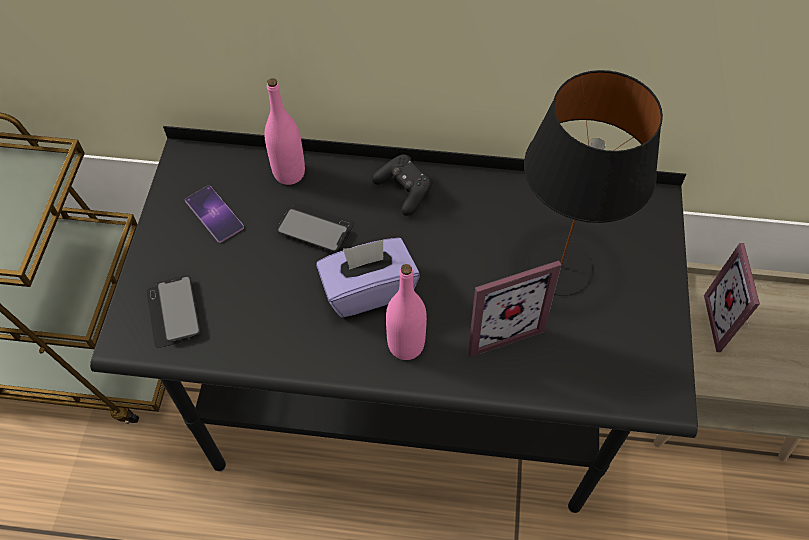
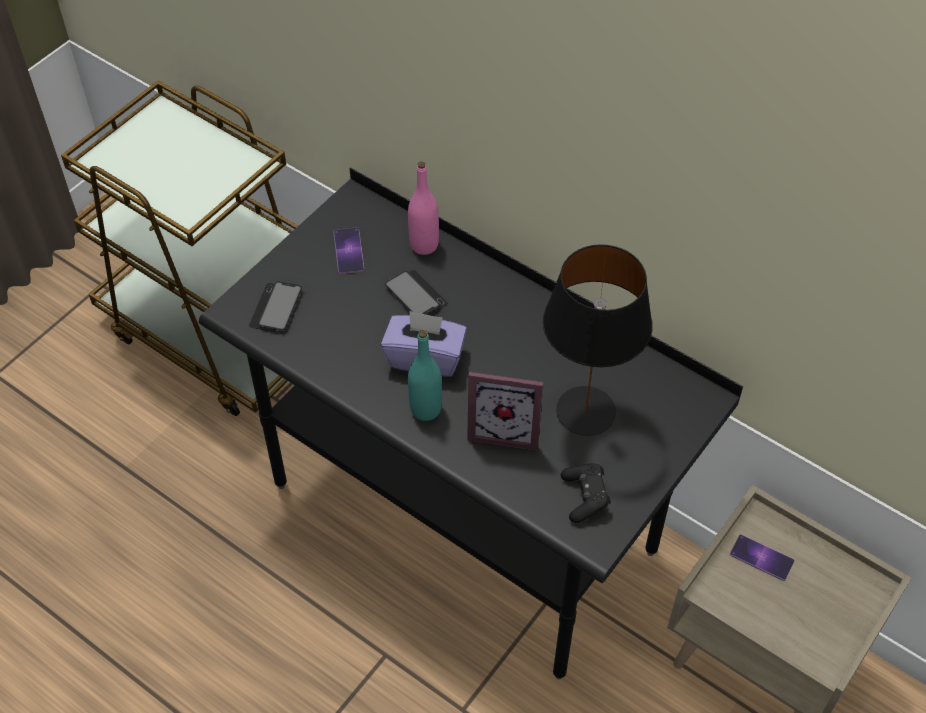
camera: 30 degrees right, 5 degrees down
(404, 190) = (504, 297): black game controller -> black game controller (585, 497)
(406, 345) = (425, 409): pink bottle -> turquoise bottle
(728, 323) = (761, 557): picture frame -> phone

